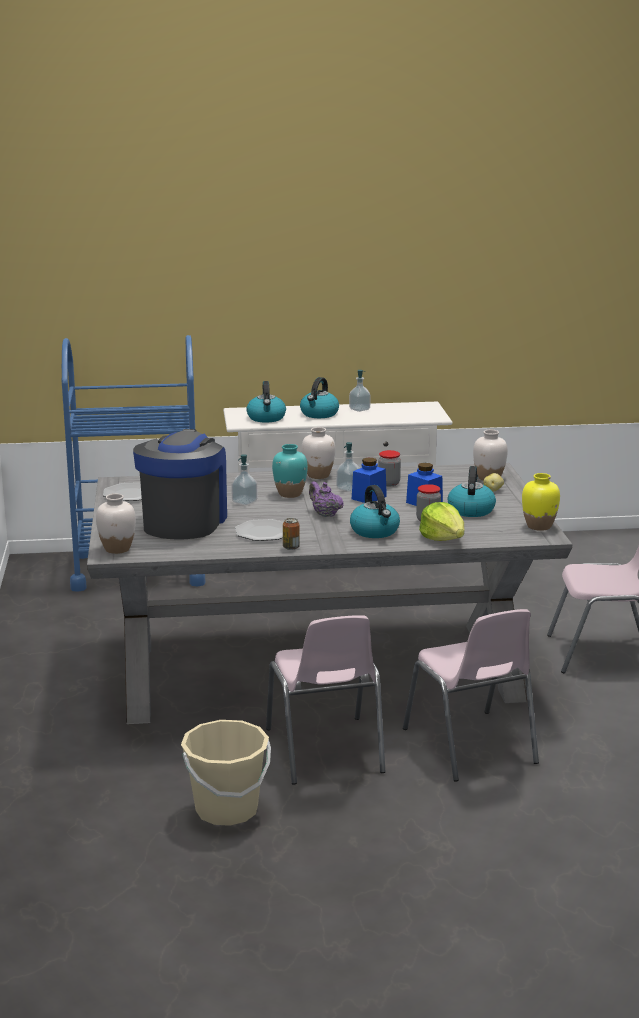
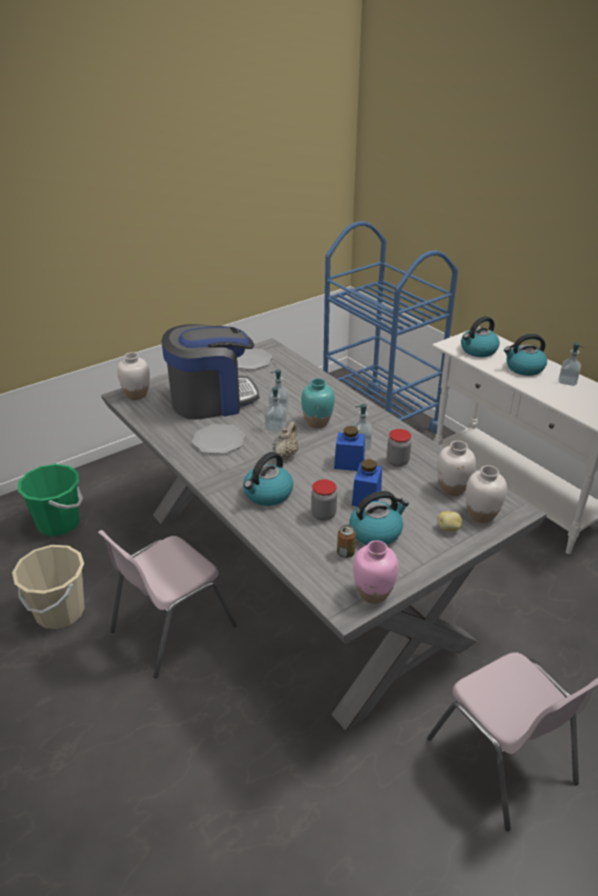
camera: 60 degrees right, 15 degrees up
(60, 785) = (59, 523): none -> green bucket
(274, 509) = (276, 427): none -> soap dispenser
(291, 547) = (195, 464): can -> can (345, 553)
(318, 475) = (377, 420): white vase -> white vase (452, 489)
(325, 514) = (285, 455): purple teapot -> beige teapot
(443, 538) = (283, 539): lettuce -> none
(470, 747) = (232, 719): pink chair -> none
(539, 526) = (373, 593): yellow vase -> pink vase

